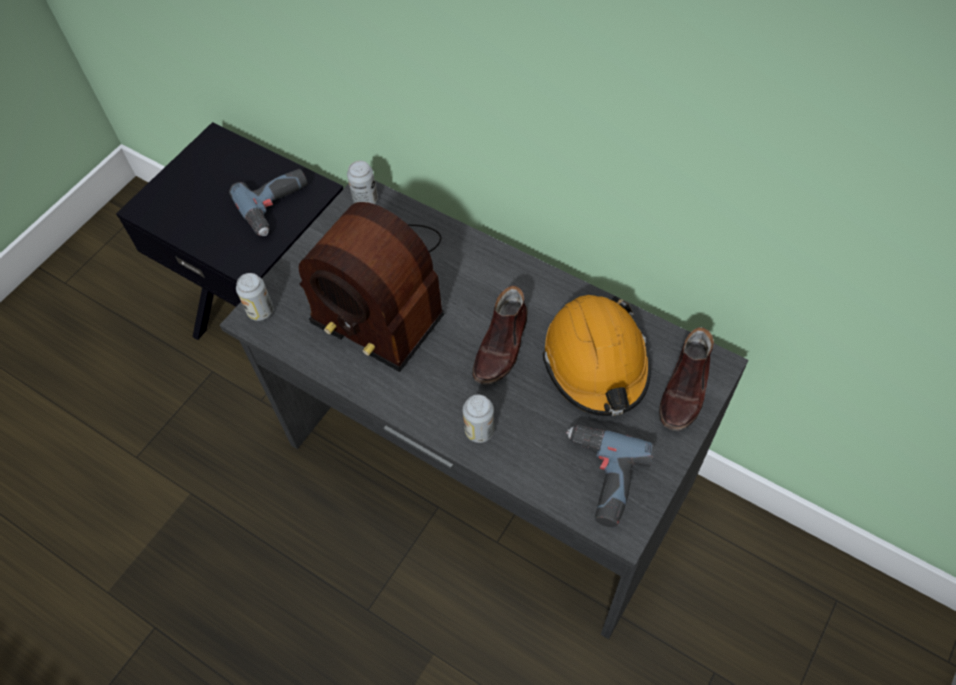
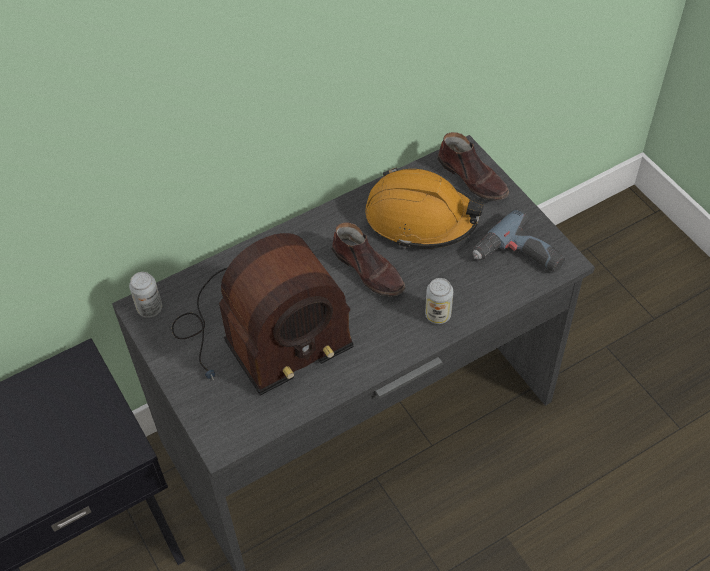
camera: 65 degrees left, 5 degrees down
(260, 311) = (218, 433): can -> none
(278, 206) = (74, 400): power drill -> none

